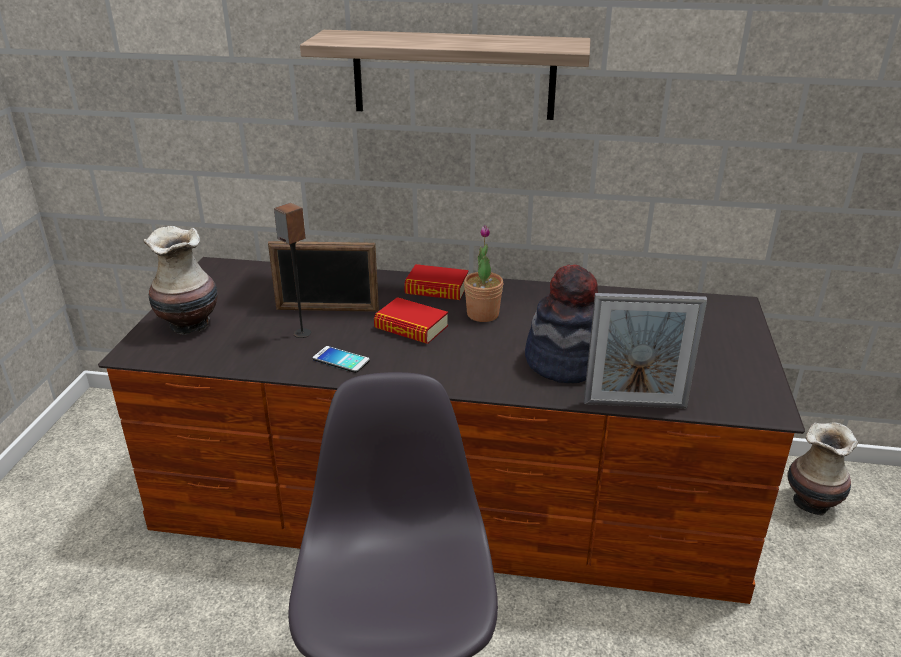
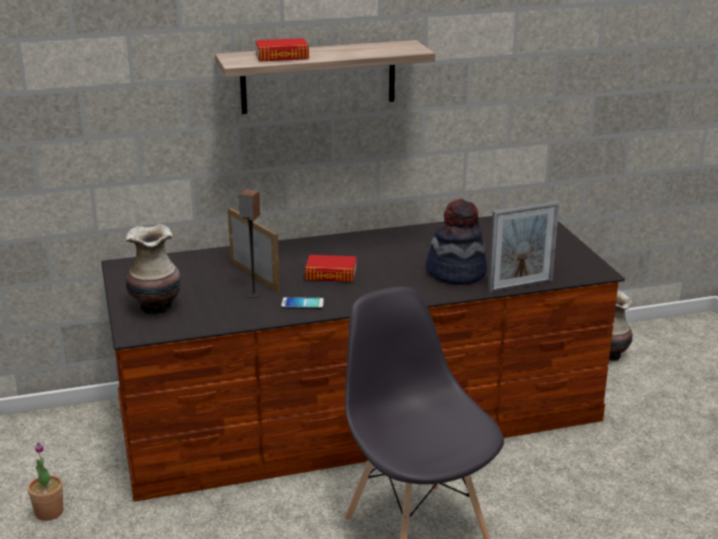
camera: 25 degrees left, 5 degrees down
(327, 310) = (255, 276): picture frame -> picture frame turned 105 degrees counterclockwise
(436, 289) = (323, 246): book -> book (282, 56)
(482, 314) = (373, 256): potted plant -> potted plant (49, 512)

